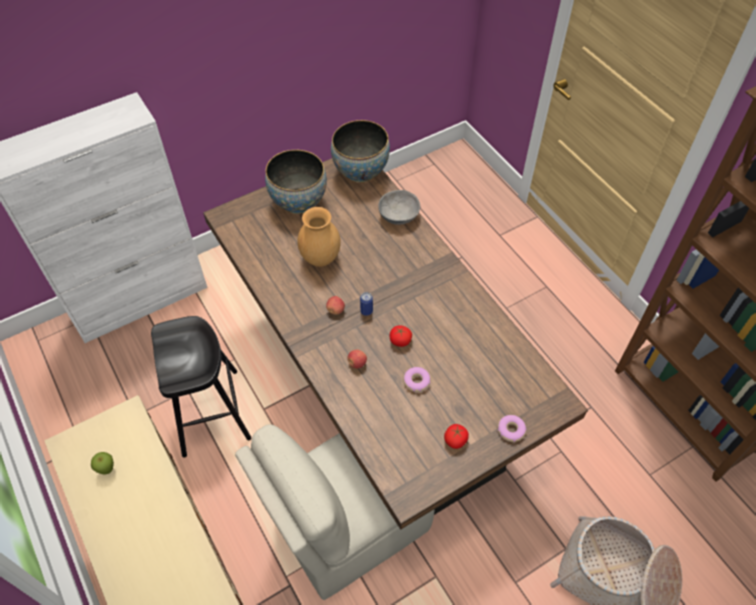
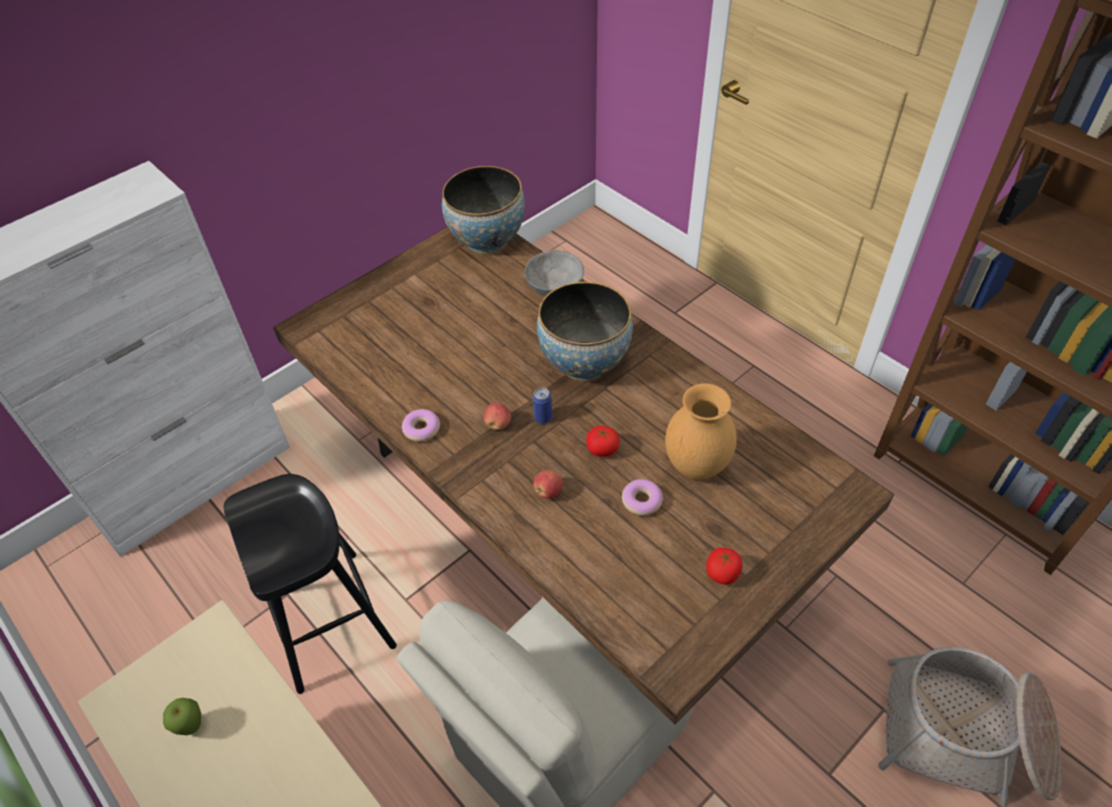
camera: 10 degrees left, 5 degrees down
(298, 202) = (409, 291): bowl -> bowl (584, 363)
(321, 258) = (459, 359): brown vase -> brown vase (697, 465)
(511, 430) = (797, 543): donut -> donut (421, 429)

